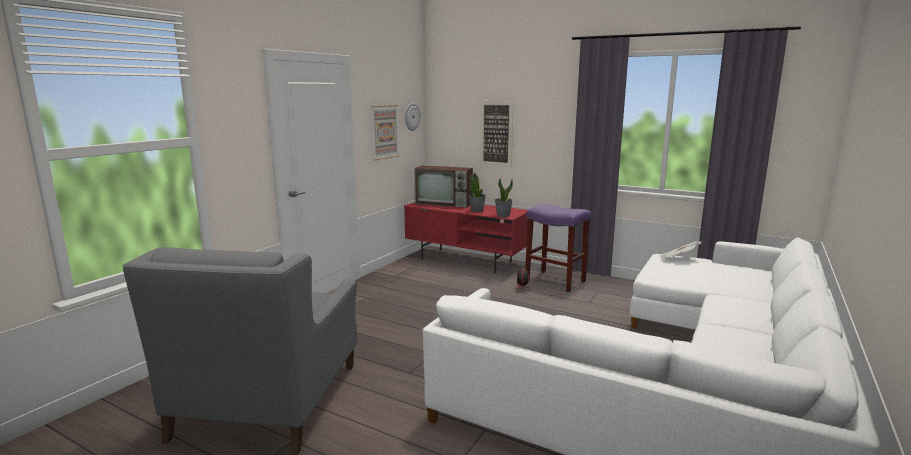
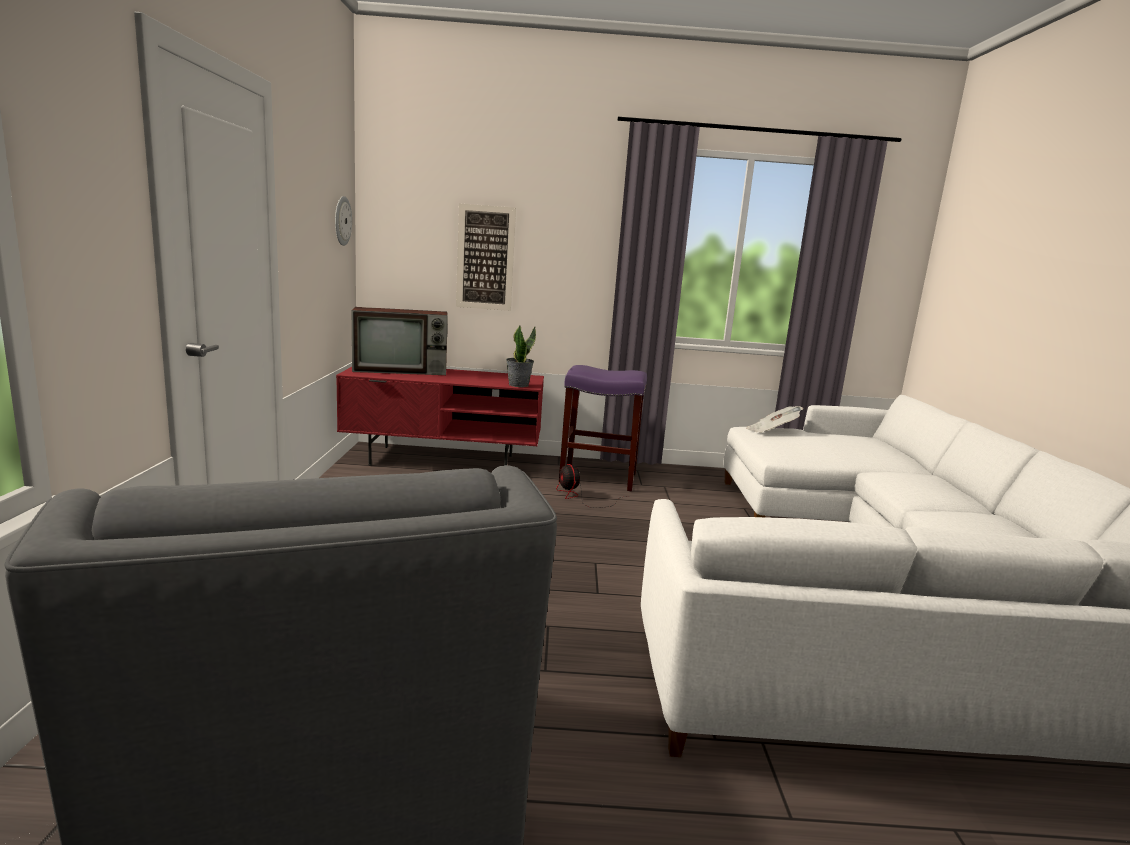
camera: 30 degrees left, 0 degrees up
(384, 132) = (313, 241): picture -> none
(477, 210) = (468, 379): potted plant -> none

